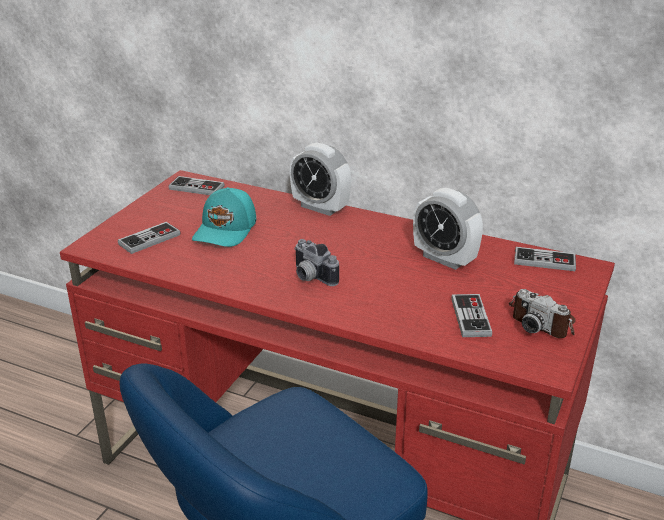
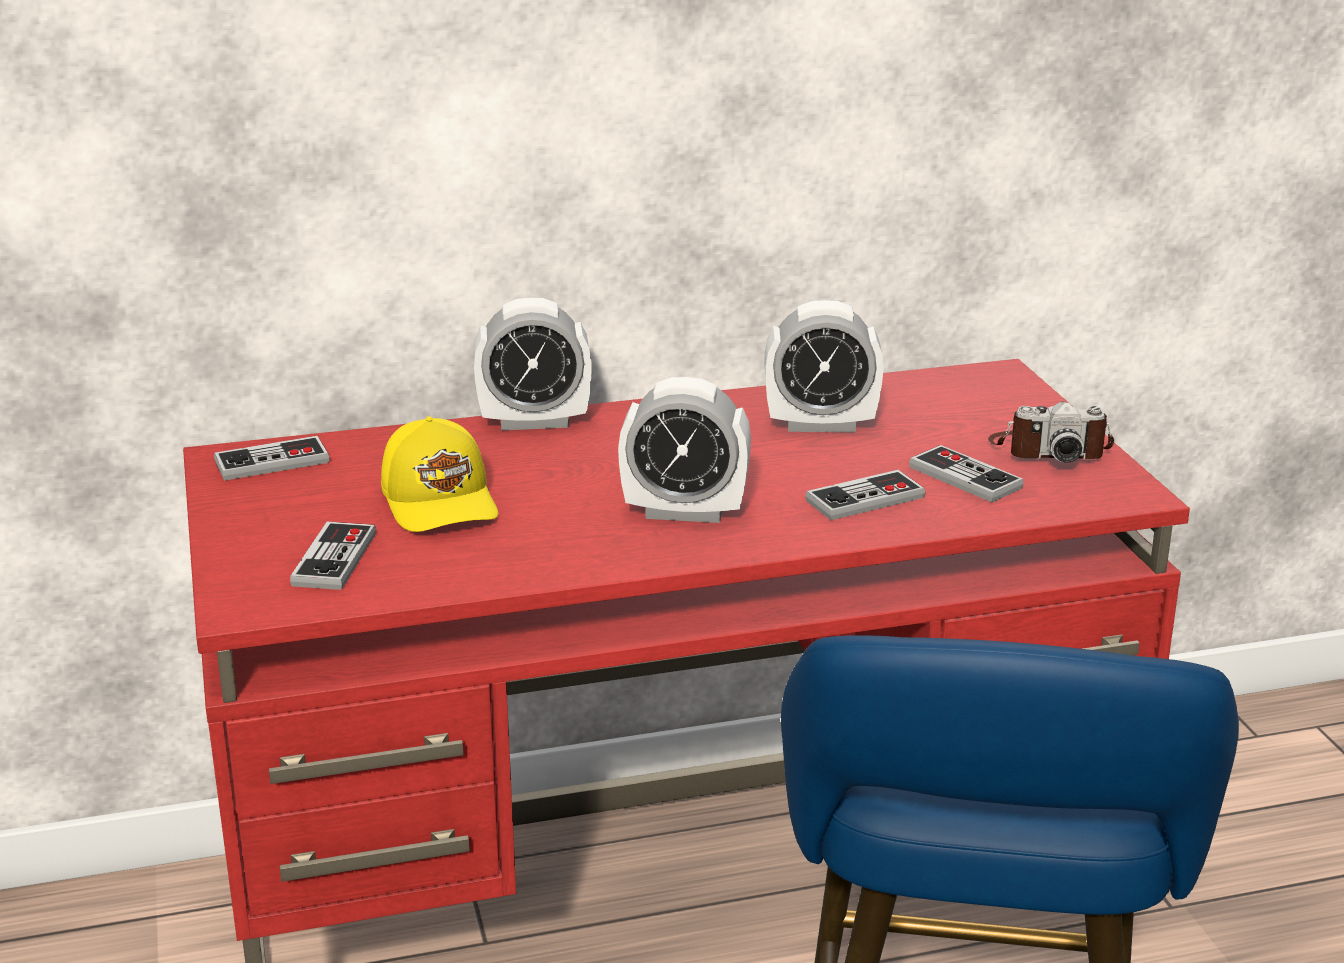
camera: 40 degrees left, 5 degrees down
(226, 230) = (442, 501): turquoise cap -> yellow cap
(310, 277) = (684, 512): camera -> alarm clock
(544, 261) = (942, 384): game controller -> game controller (865, 499)

